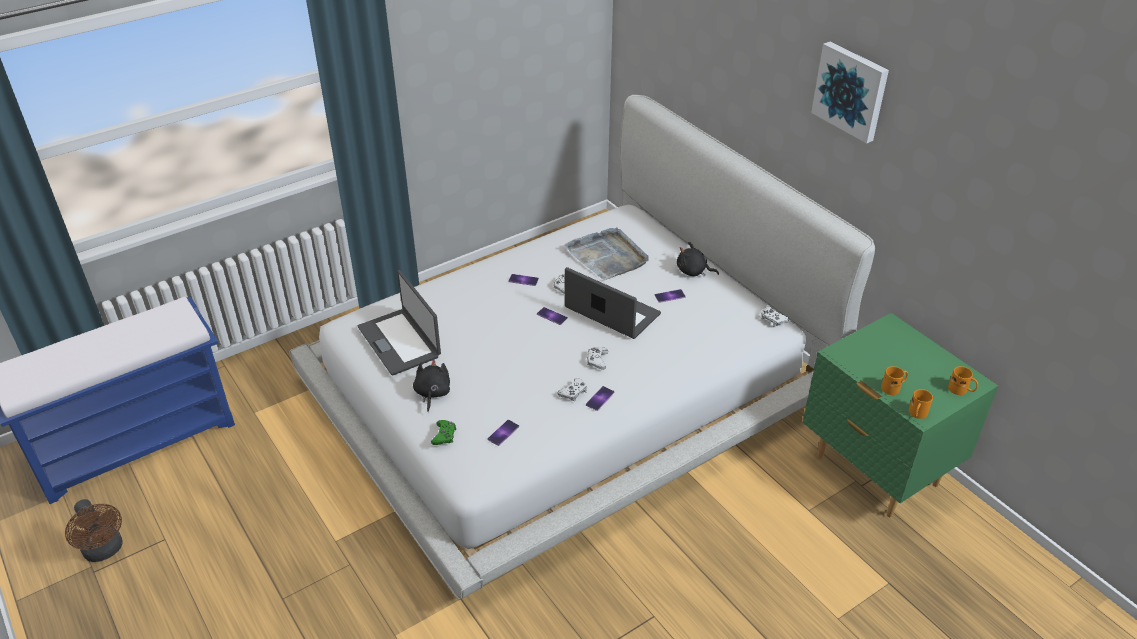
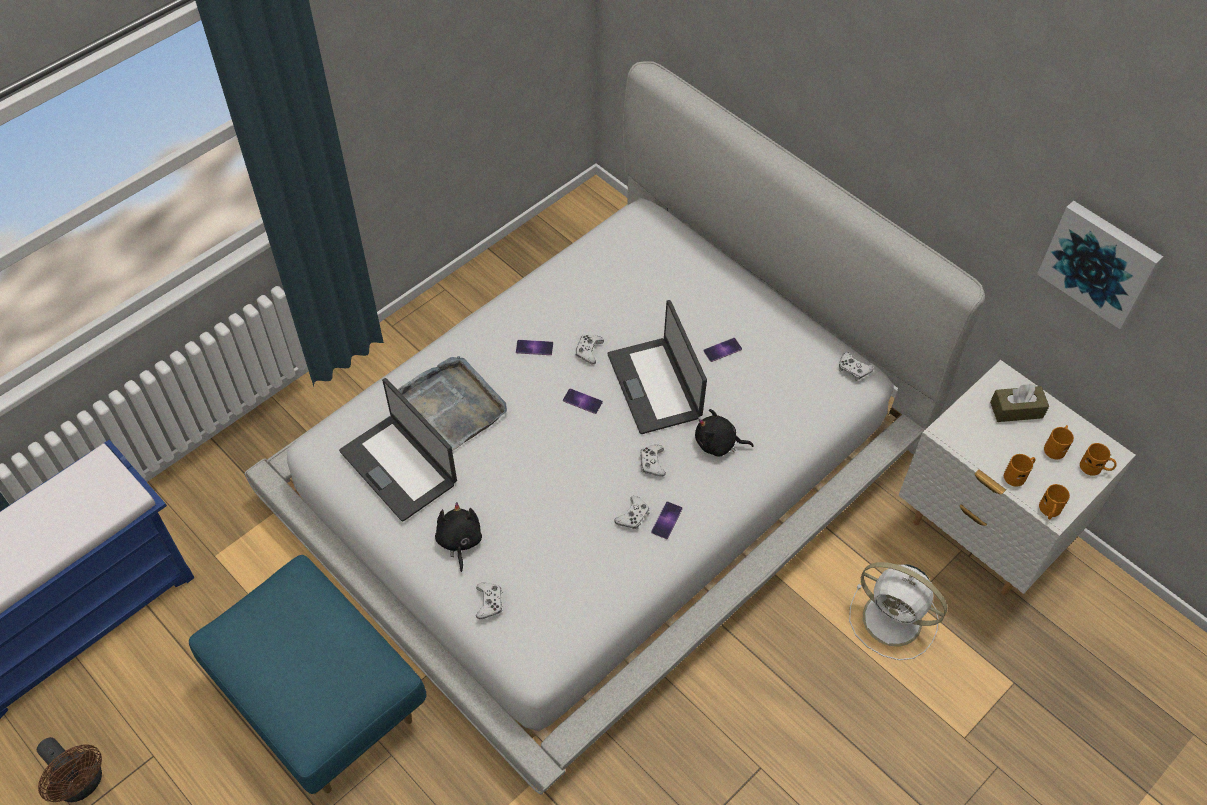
camera: 10 degrees left, 15 degrees up
(307, 518) = (322, 699): none -> blue ottoman
(444, 435) = (489, 602): green game controller -> white game controller
(503, 433) = (560, 588): phone -> none
(608, 256) = (633, 295): grey tray -> grey tray (451, 406)
(611, 312) = (655, 385): laptop -> laptop turned 135 degrees counterclockwise
(693, 271) = (744, 306): black plush toy -> black plush toy (718, 444)
(790, 523) = (894, 620): none -> white fan
(851, 91) = (955, 108): picture -> picture (1100, 262)
(875, 471) = (982, 534): green nightstand -> white nightstand
(899, 345) = (1016, 410): none -> brown tissue box
(929, 372) = (1056, 446): none -> orange mug

